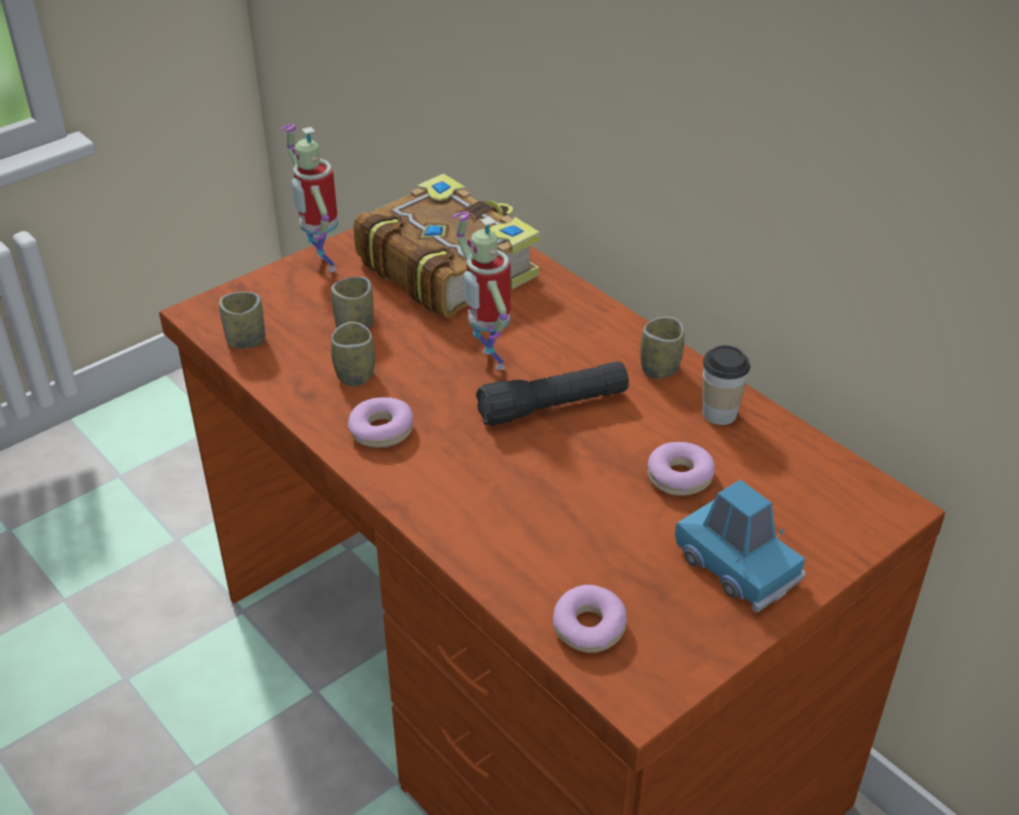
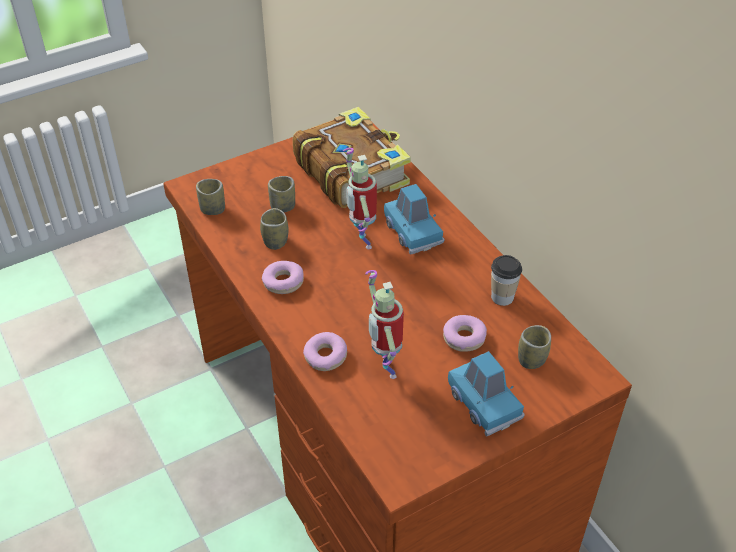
camera: 10 degrees right, 5 degrees up
(321, 264) = (271, 159): toy robot -> toy robot (385, 368)
(553, 406) = (395, 279): black flashlight -> none
(561, 339) = (413, 231): none -> blue toy car
(588, 627) = (380, 430): donut -> donut (325, 356)
(659, 368) = (472, 260): cup -> cup (531, 359)

